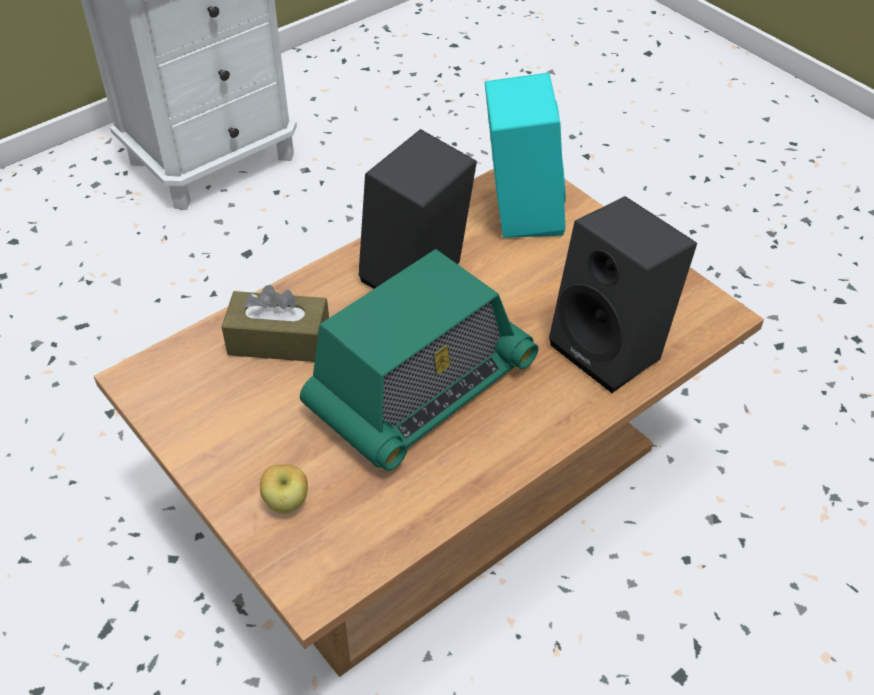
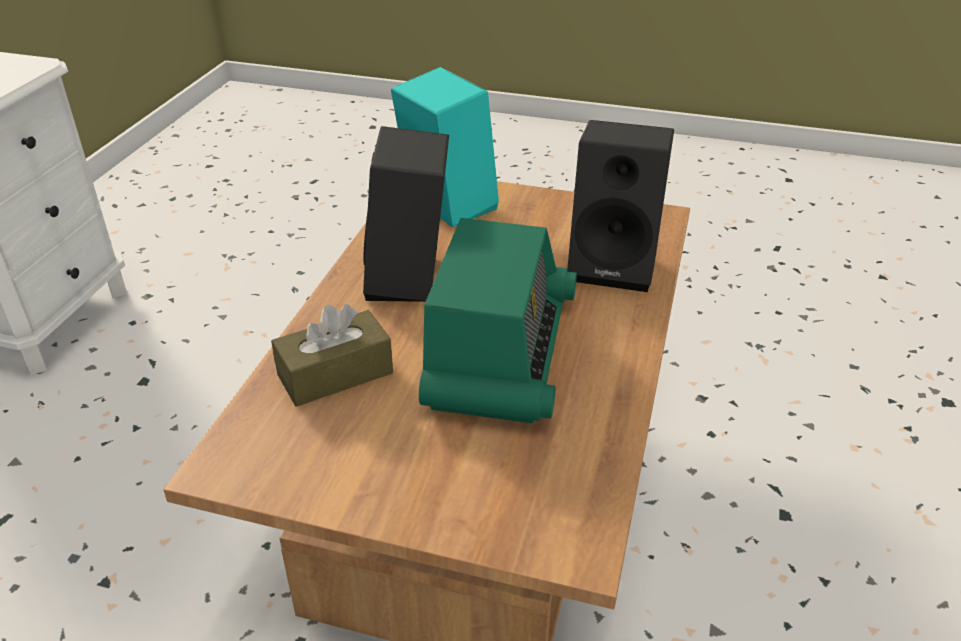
camera: 35 degrees left, 10 degrees down
(287, 503) = (480, 495): apple -> none

